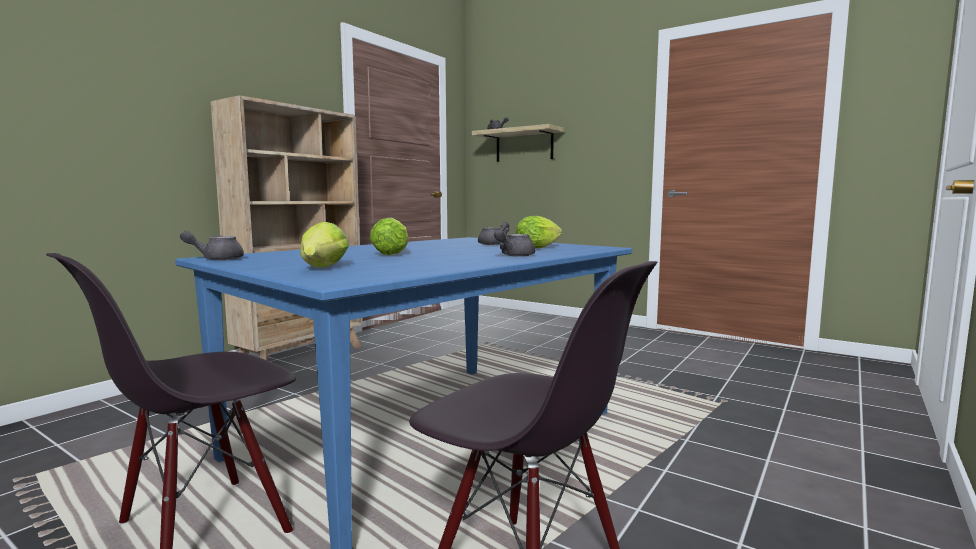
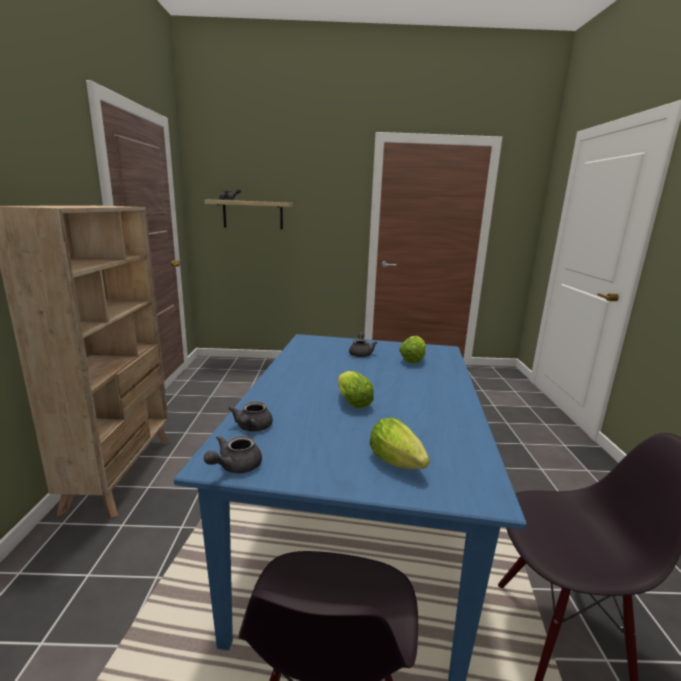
camera: 35 degrees left, 10 degrees up
(513, 255) = (440, 385): grey teapot -> grey teapot (252, 428)

